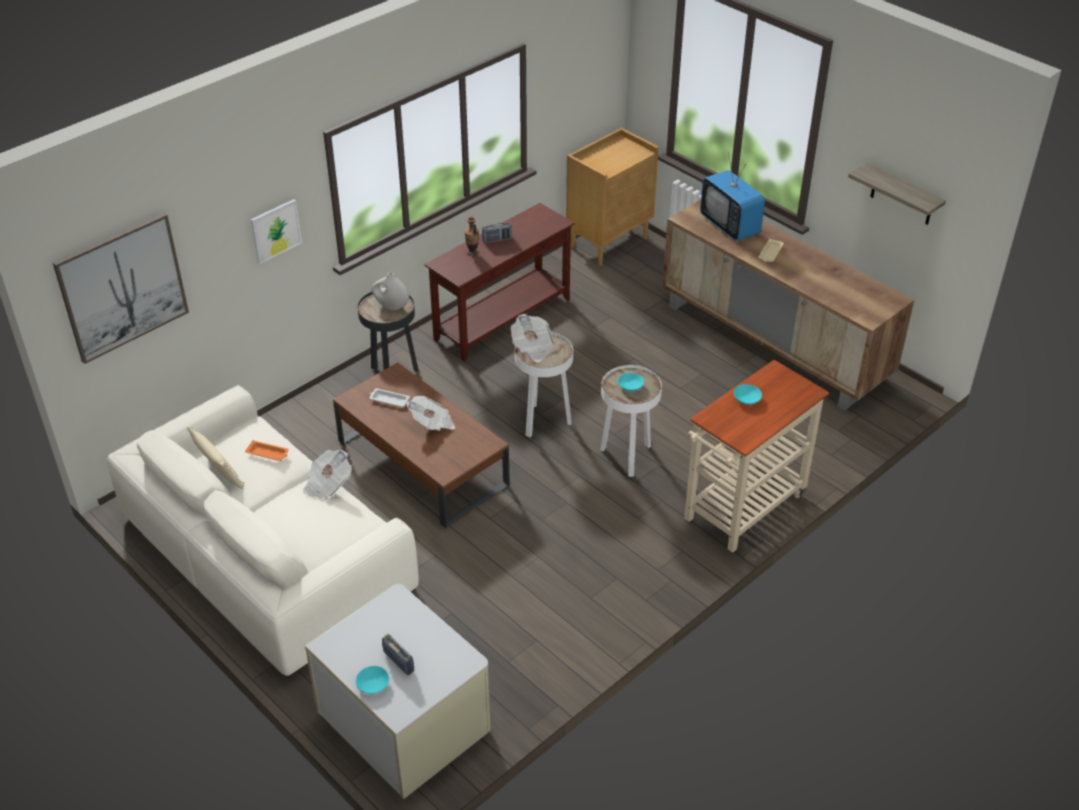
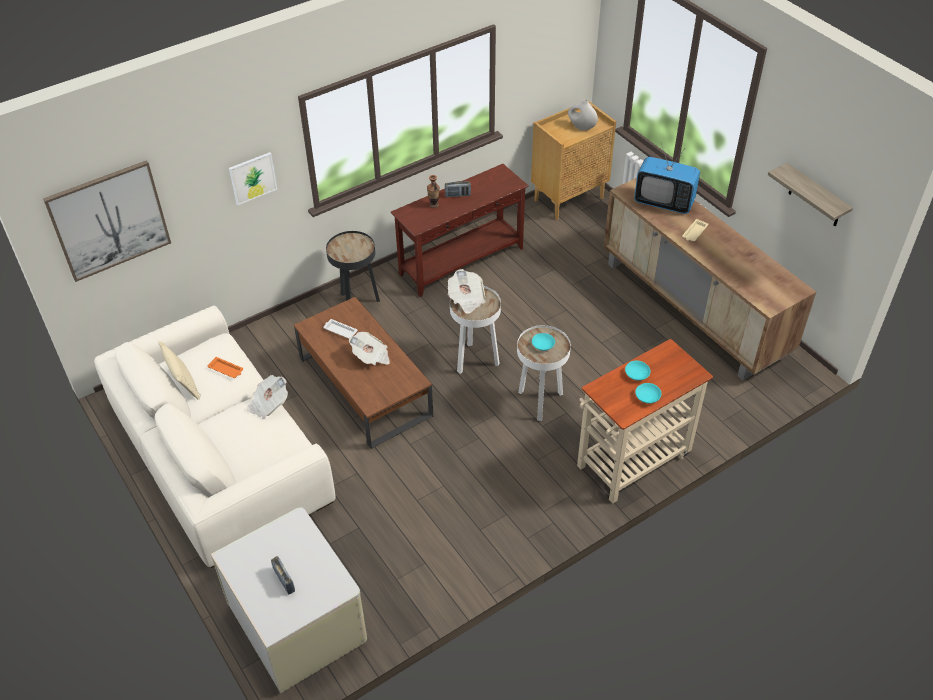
camera: 10 degrees right, 5 degrees up
(373, 685) = (257, 599): turquoise bowl -> turquoise bowl (647, 397)
(391, 306) = (355, 247): white vase -> white vase (581, 127)
(730, 226) = (664, 202): television -> television turned 45 degrees counterclockwise

